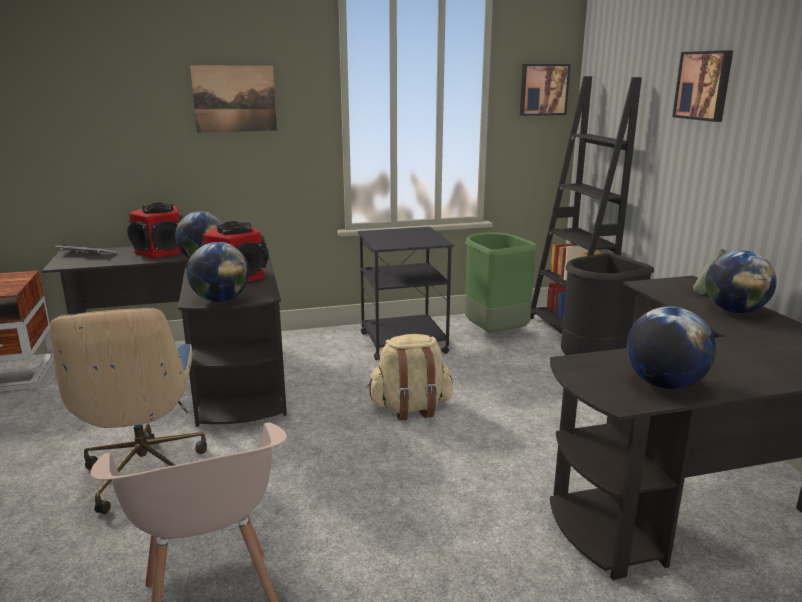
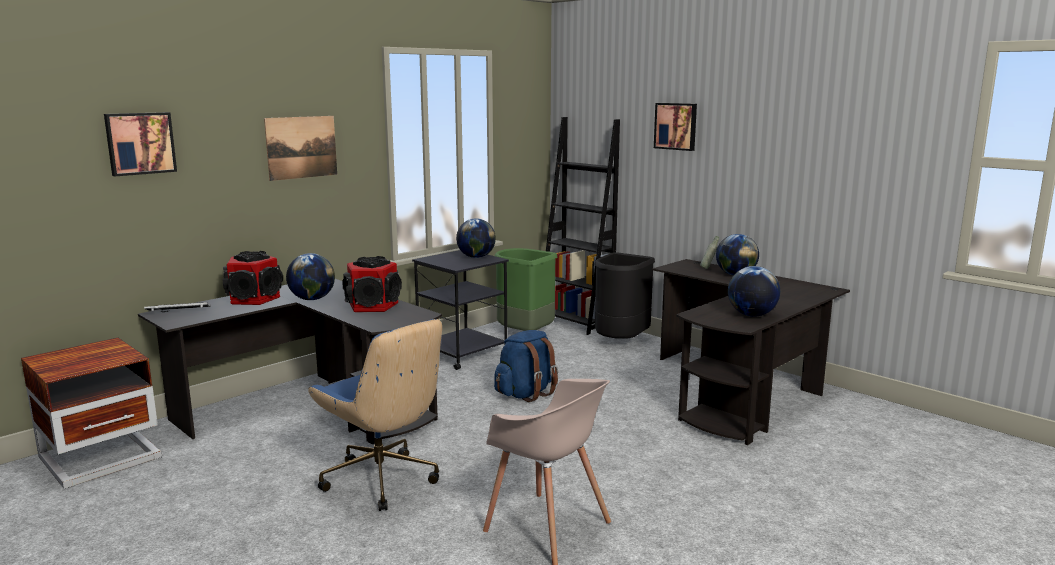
camera: 30 degrees left, 5 degrees down
(220, 300) = (396, 322): globe -> globe (476, 257)
(410, 408) = (526, 394): beige backpack -> blue backpack
(543, 89) = (528, 128): picture -> picture (140, 143)

